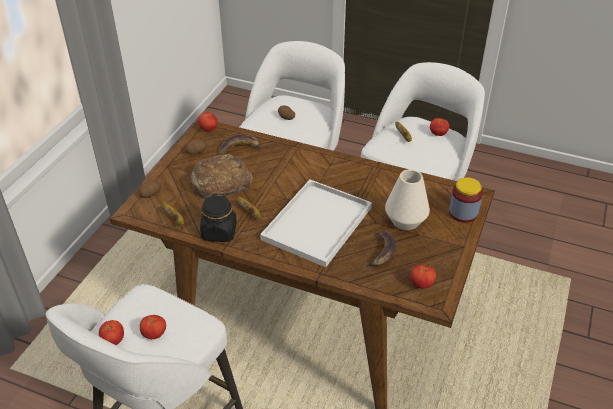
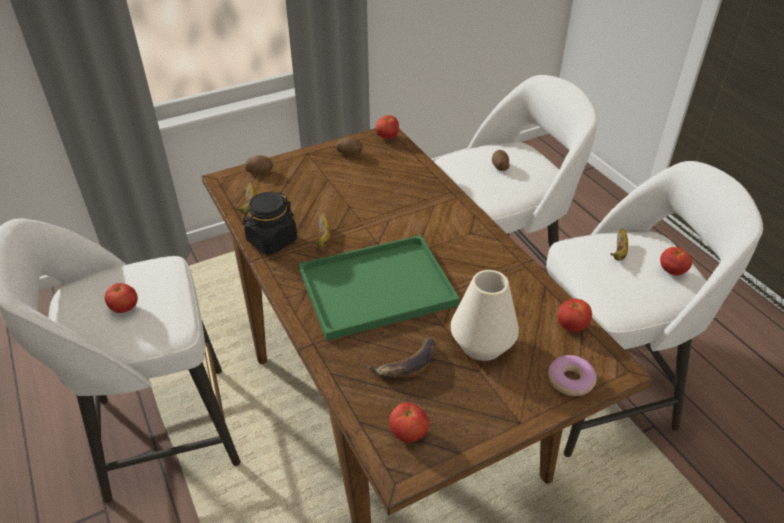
camera: 40 degrees right, 0 degrees up
(113, 341) = (90, 292): tomato -> tomato (571, 326)
(220, 183) = (333, 193): bread -> none
(239, 149) = (394, 170): banana -> none
(317, 225) = (374, 289): white tray -> green tray
(463, 213) = (571, 380): jar -> donut

